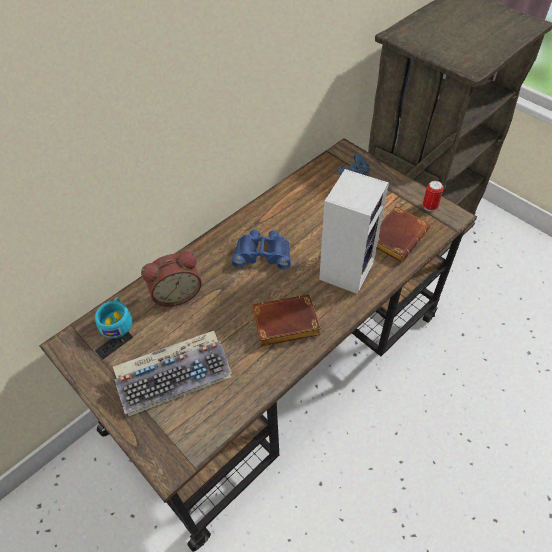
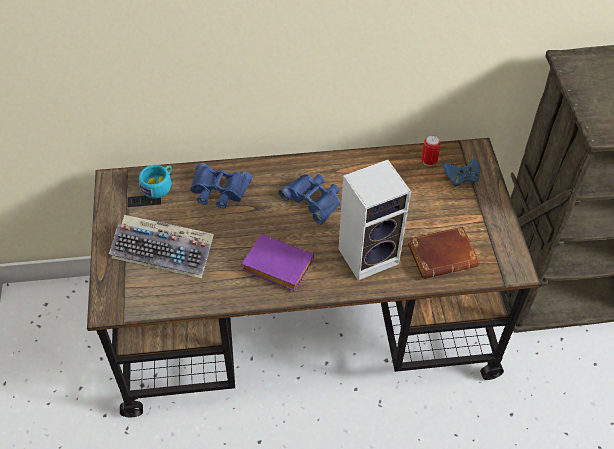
camera: 35 degrees right, 0 degrees up
(176, 293) = (219, 190): alarm clock -> blue binoculars
(284, 325) = (275, 266): brown book -> purple book
(429, 206) = (503, 248): can -> can (428, 161)

